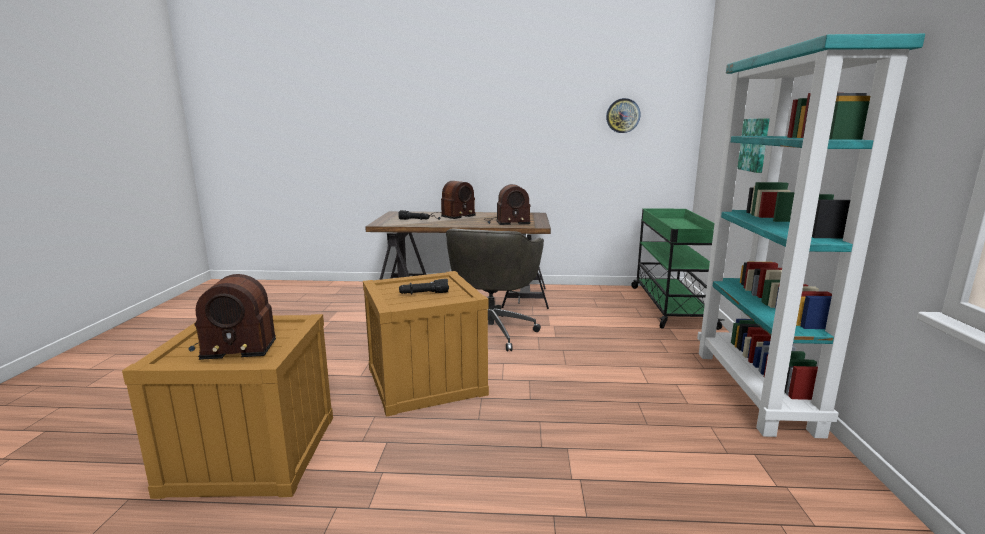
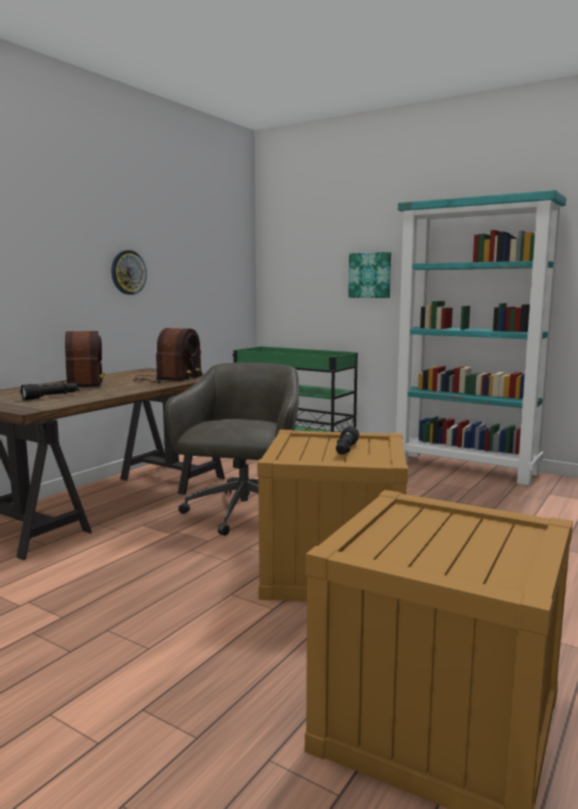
camera: 60 degrees left, 5 degrees down
(233, 344) = (458, 543): radio -> none
(492, 331) = (242, 513): grey office chair -> grey office chair turned 120 degrees counterclockwise
(623, 115) = (204, 248): wall clock -> wall clock (128, 272)

